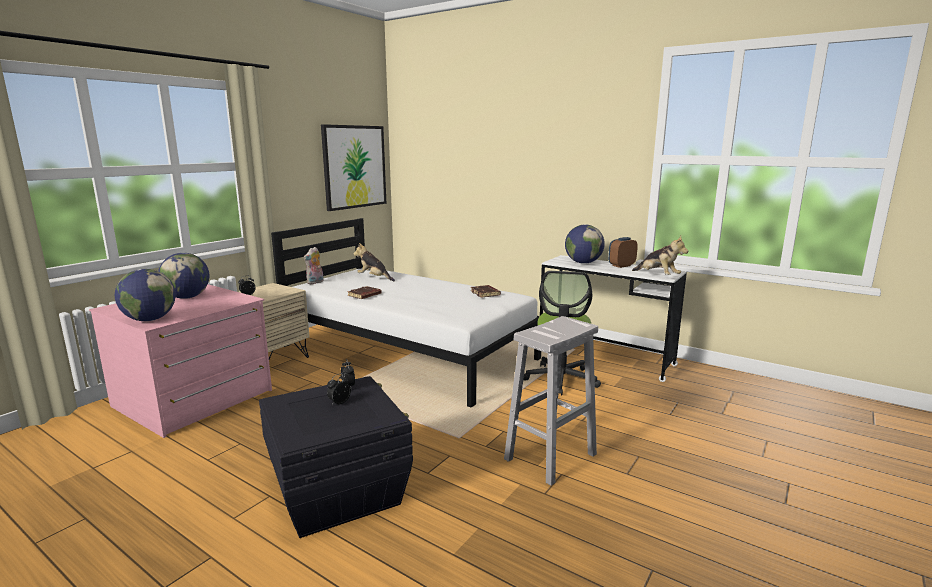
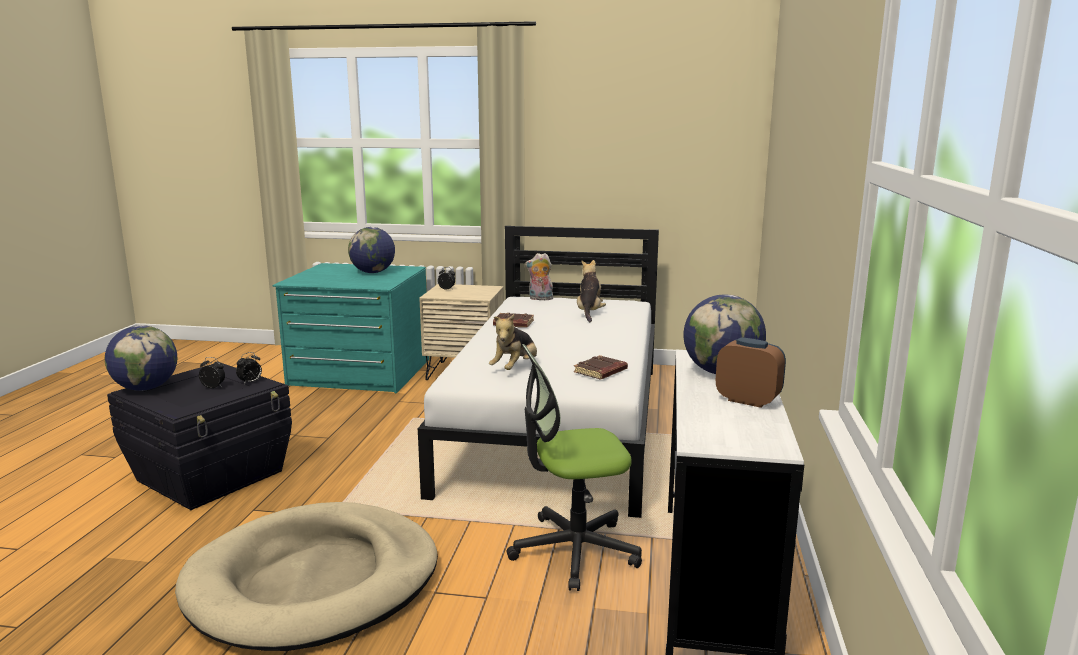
camera: 65 degrees right, 0 degrees up
(150, 319) = (301, 279): globe -> globe (146, 388)
(194, 399) = (359, 373): pink dresser -> turquoise dresser
(354, 167) = (685, 154): picture -> none
(551, 456) = (314, 582): white stool -> beige dog bed
(657, 276) = (699, 435): plush toy -> plush toy (515, 368)

